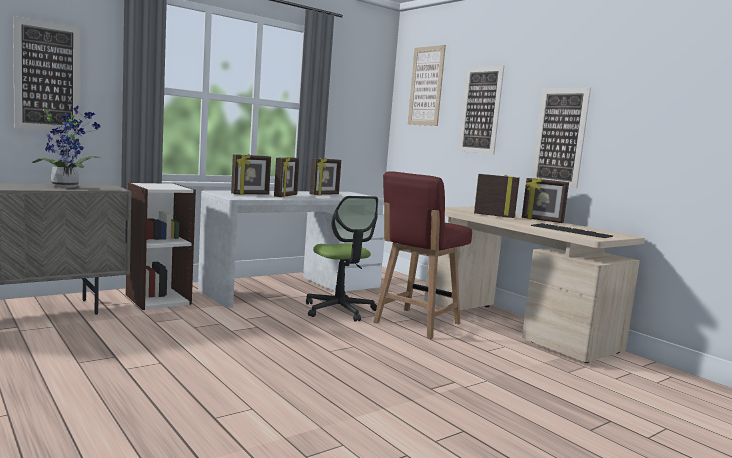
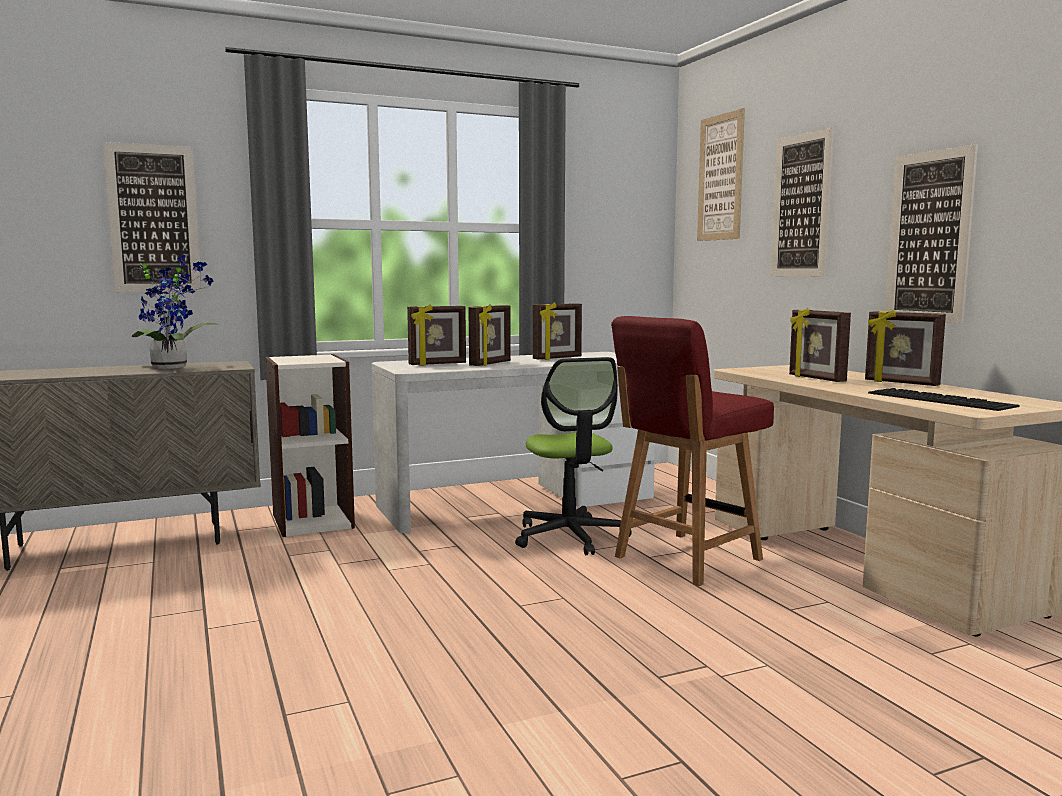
camera: 15 degrees right, 0 degrees up
(494, 216) = (816, 379): picture frame -> picture frame turned 150 degrees counterclockwise

